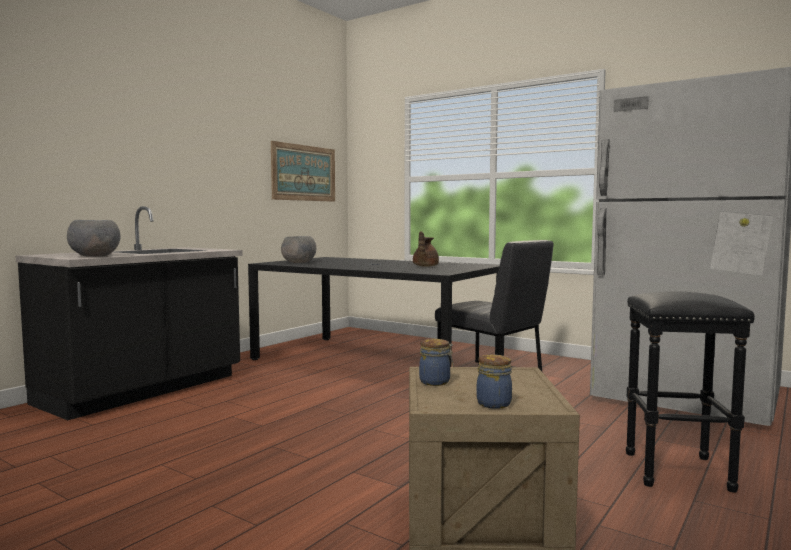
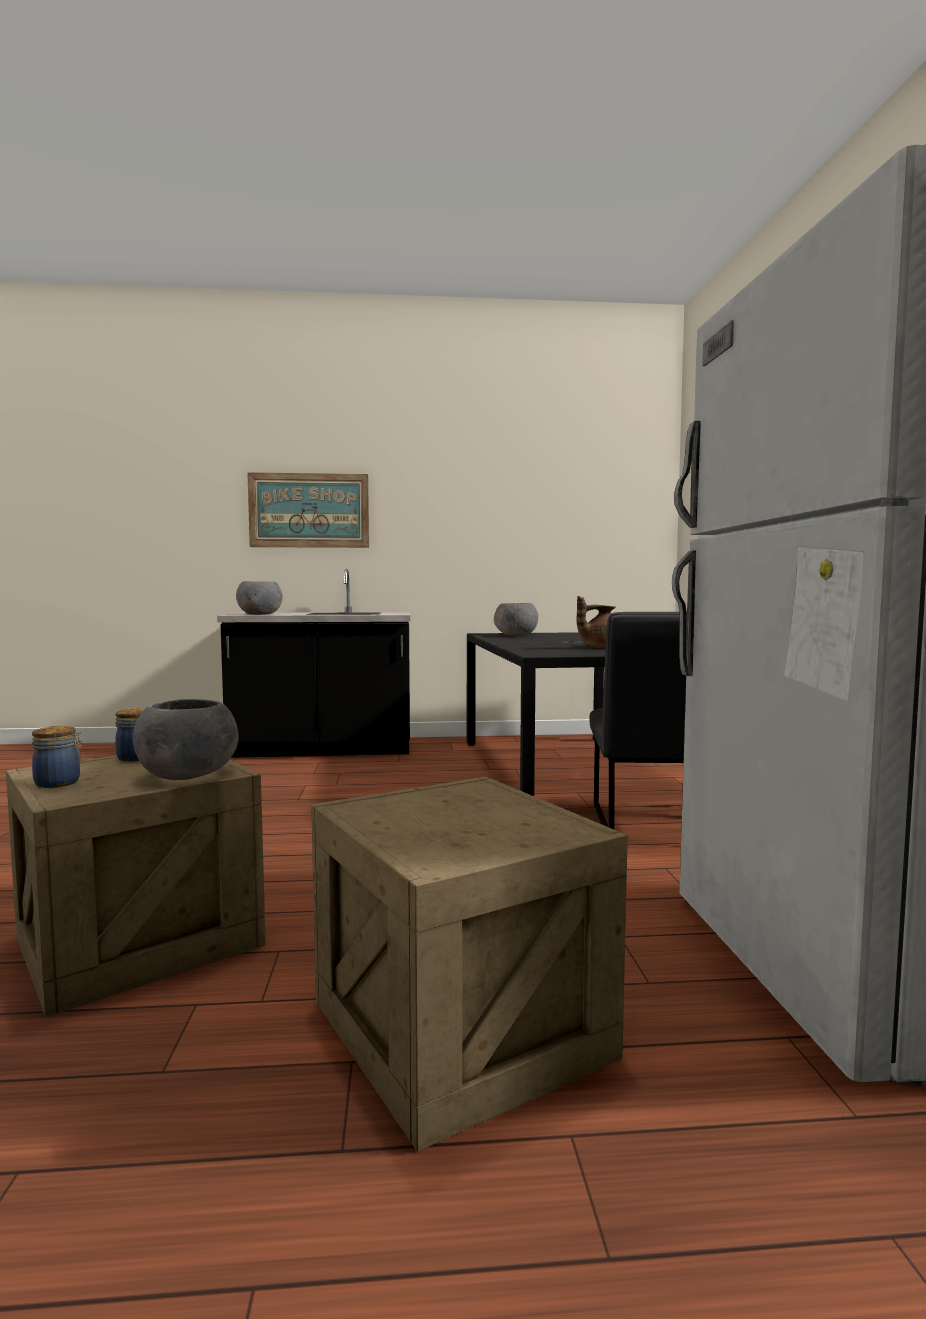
camera: 50 degrees right, 0 degrees up
(304, 173) = (591, 523): picture -> picture (309, 510)
(515, 377) = (189, 774): none -> grey bowl
(680, 472) = (460, 1029): black stool -> crate

